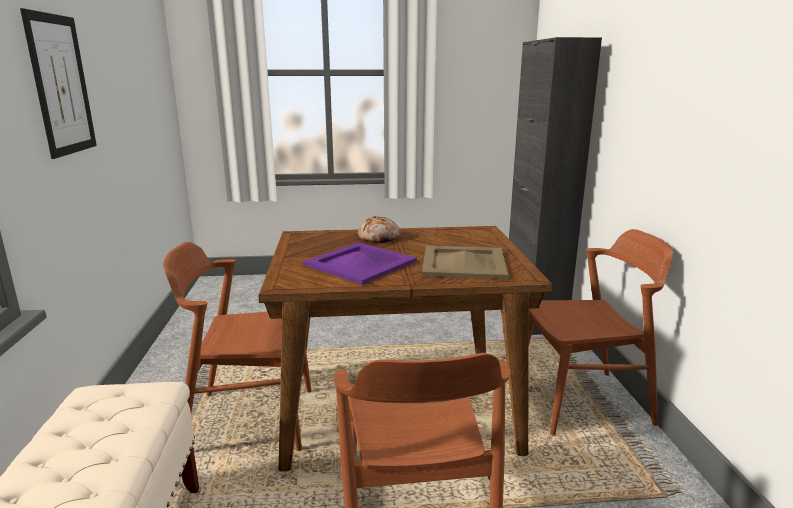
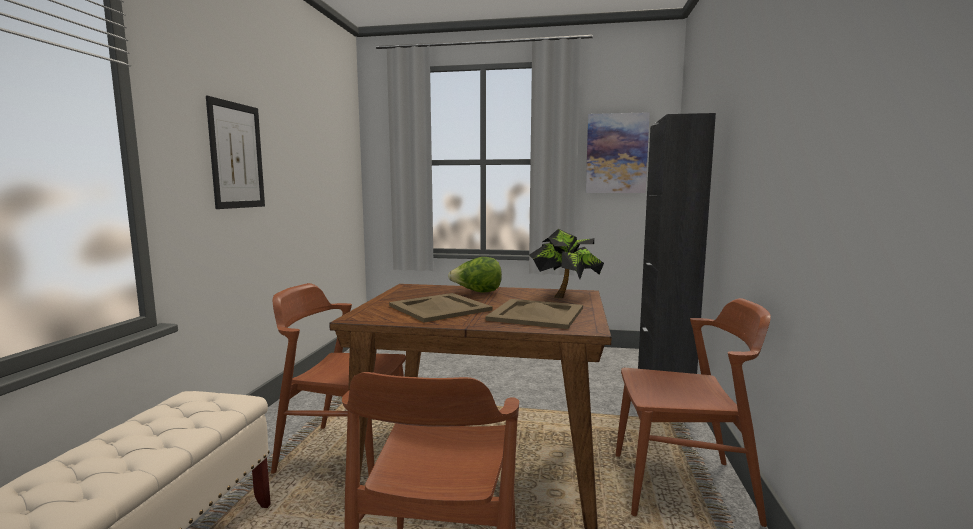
camera: 15 degrees right, 10 degrees down
(359, 263) = (438, 308): purple tray -> beige tray
(380, 238) = (477, 292): bread -> lettuce
(471, 235) = (565, 295): none -> potted plant
(473, 64) = (616, 153): none -> picture

